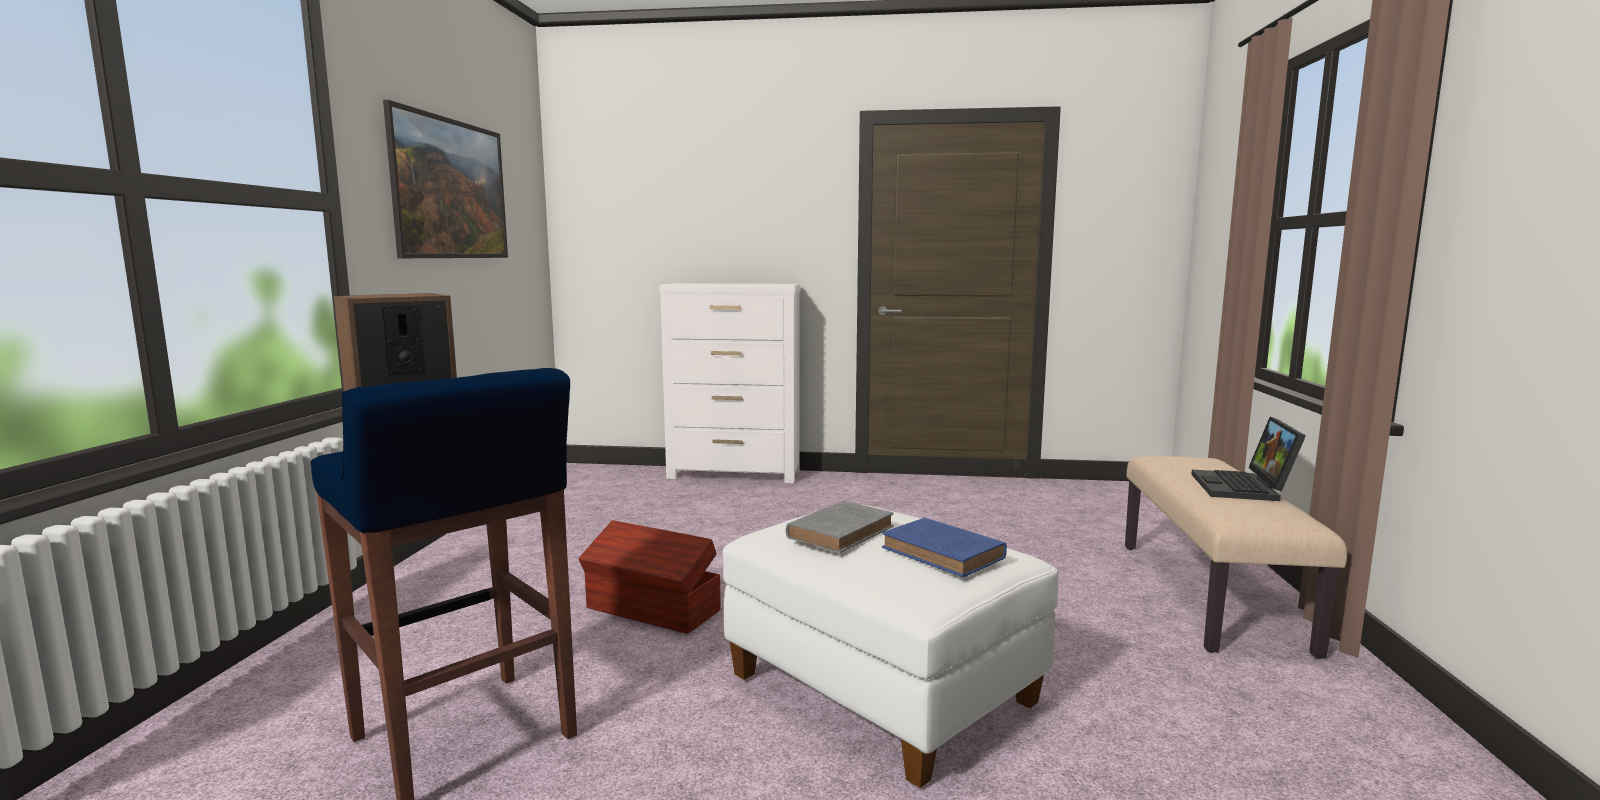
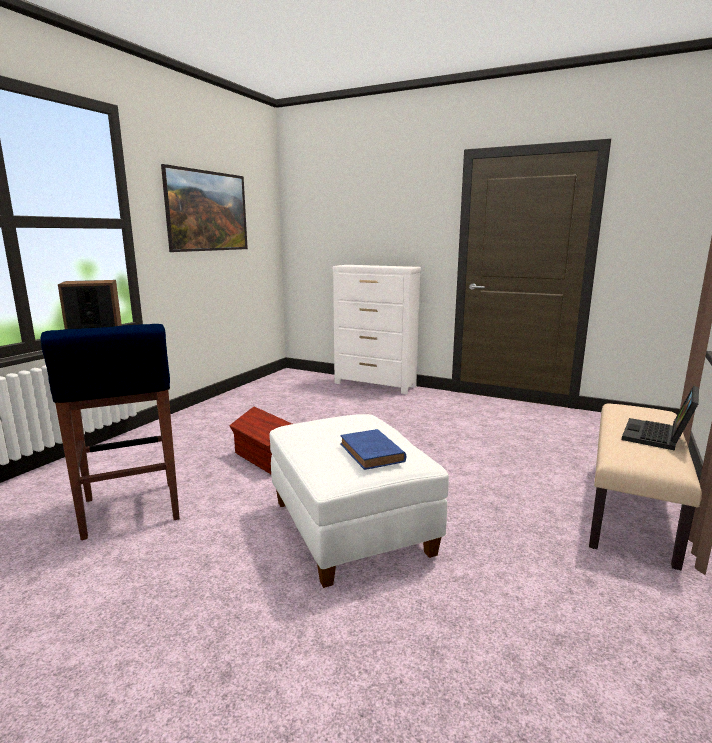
camera: 20 degrees right, 5 degrees up
(842, 532) = (331, 431): grey book -> none

